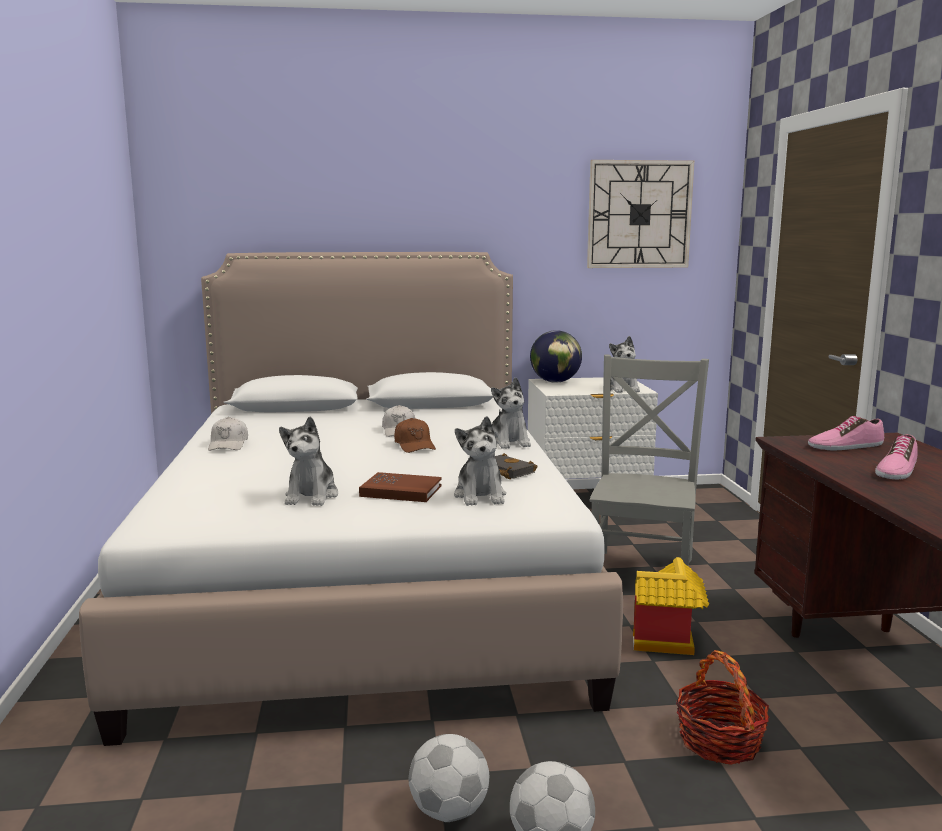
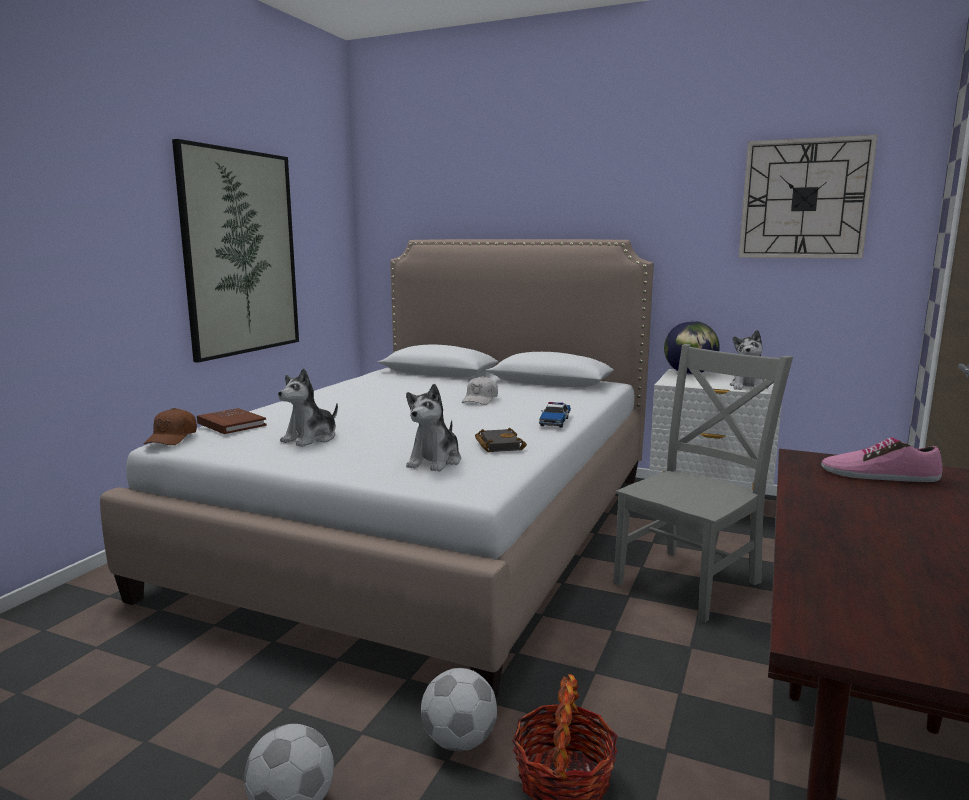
camera: 30 degrees right, 0 degrees up
(70, 279) = (241, 253): none -> picture
(228, 444) = (336, 393): white cap -> none
(401, 491) = (381, 446): brown book -> brown book (231, 424)
(414, 445) = (466, 412): brown cap -> brown cap (172, 438)
(448, 811) = (253, 741): football -> football (458, 741)
(509, 442) = (555, 421): plush toy -> toy car
(667, 643) = (631, 659): toy house -> none
(896, 470) = (893, 513): shoe -> none

